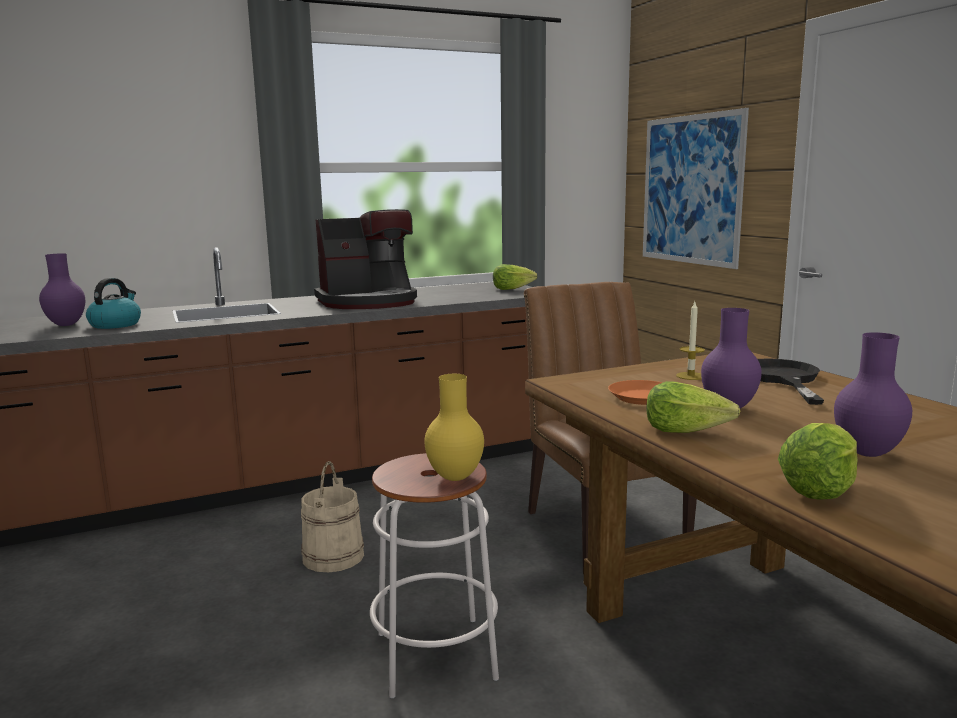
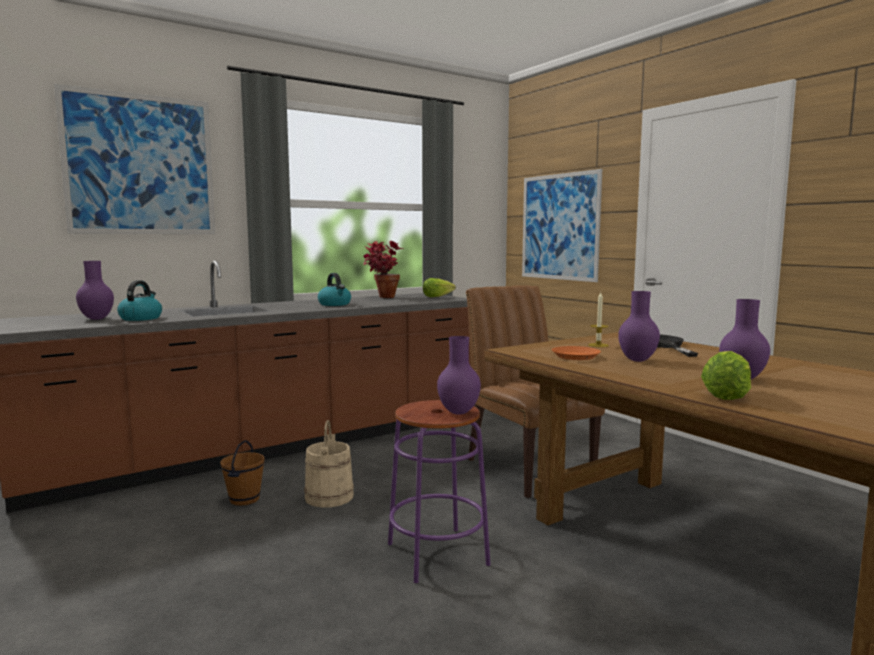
camera: 10 degrees left, 5 degrees down
(128, 127) = (140, 165): none -> picture
(231, 553) = (244, 499): none -> brown bucket
(368, 302) = (335, 304): coffee machine -> kettle
(435, 655) = (437, 554): white stool -> purple stool
(439, 290) = (382, 298): none -> potted plant
(453, 477) = (457, 412): yellow vase -> purple vase
(686, 430) = (619, 372): lettuce -> none

